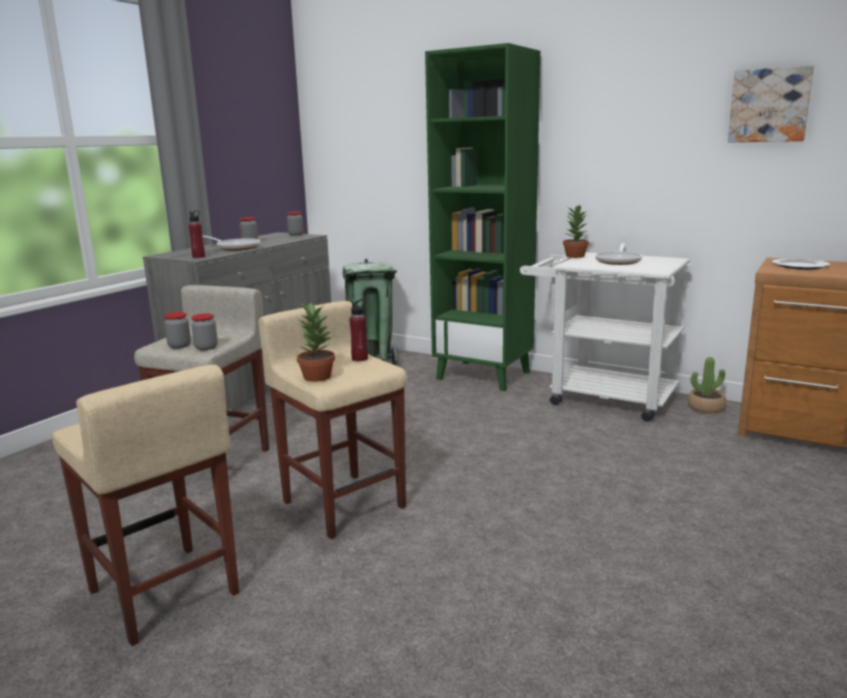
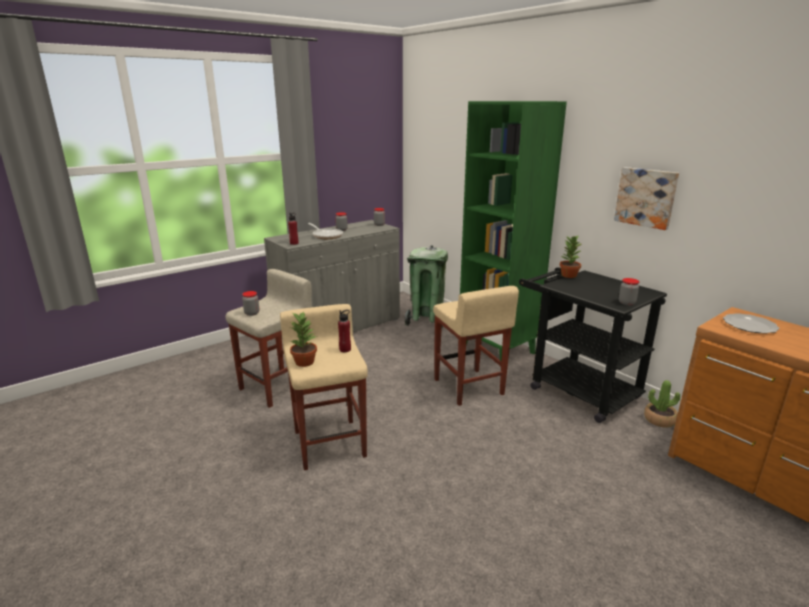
camera: 20 degrees right, 5 degrees up
(164, 593) = (189, 483): beige stool -> beige stool (468, 387)
(206, 348) = (265, 318): jar -> jar (626, 303)
(600, 396) = (576, 389): white cart -> black cart
(619, 261) = (599, 287): frying pan -> none
(769, 105) = (754, 171): picture -> picture (646, 197)

